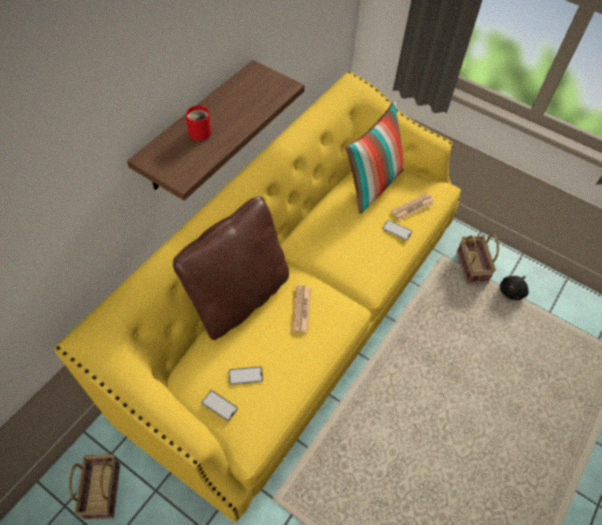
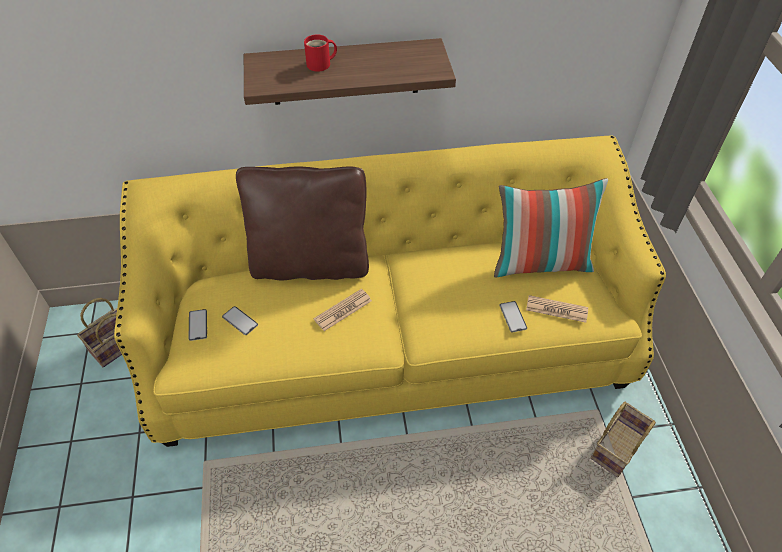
camera: 50 degrees right, 5 degrees down
(512, 291) = (637, 510): black plush toy -> none

